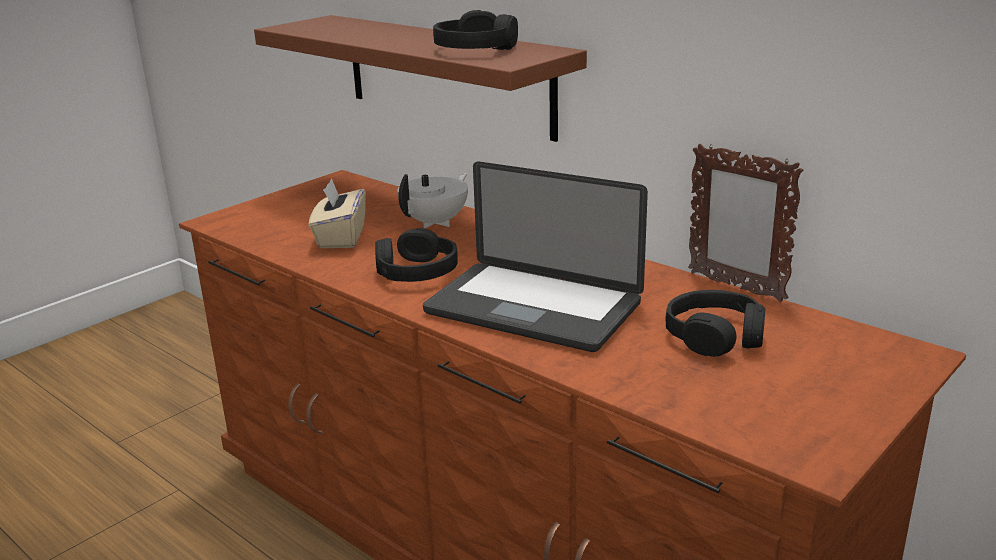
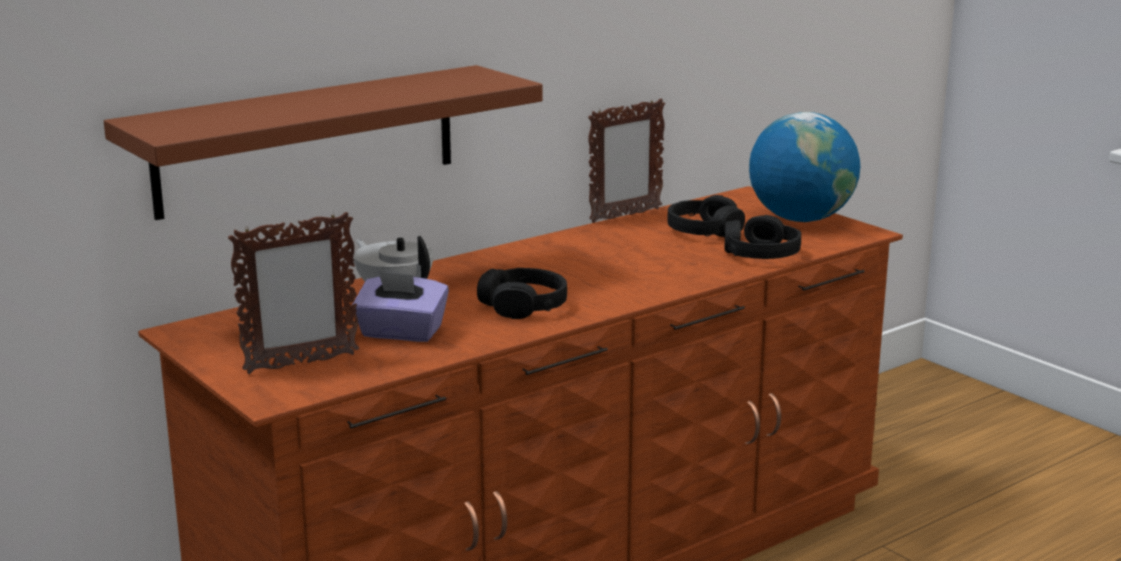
camera: 80 degrees left, 5 degrees down
(276, 218) = (300, 364): none -> picture frame
(340, 237) = (401, 333): beige tissue box -> purple tissue box
(476, 49) = (433, 85): black headphones -> black headphones (760, 254)
(532, 308) = (631, 272): laptop -> none
(830, 401) = (801, 219): none -> globe

